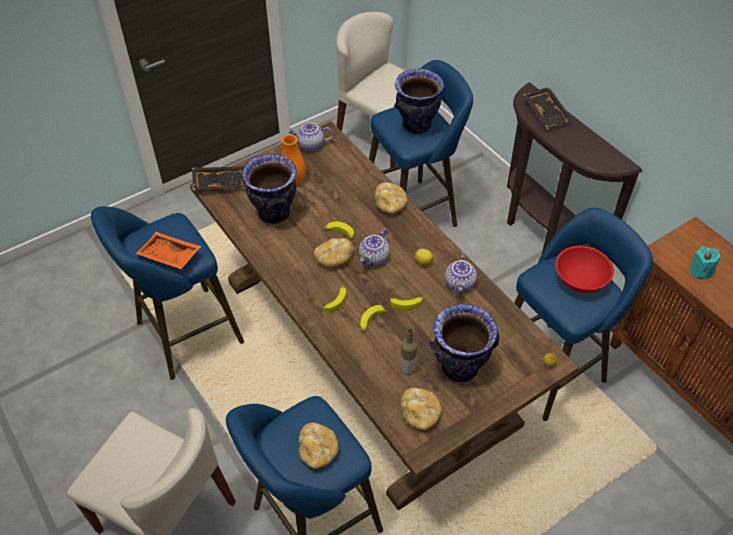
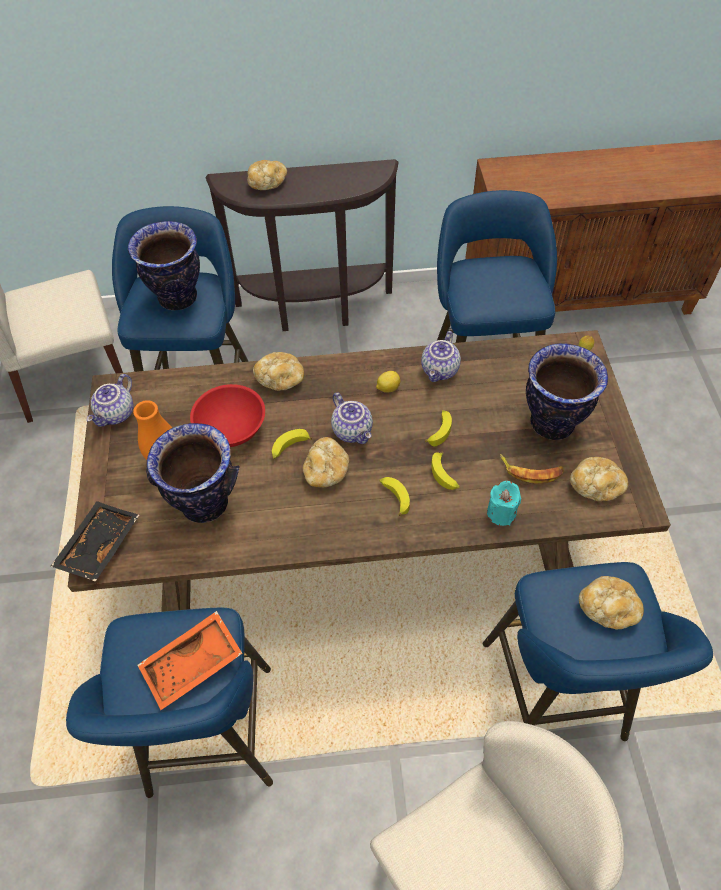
camera: 60 degrees left, 5 degrees up
(407, 369) = (531, 471): bottle -> banana
(460, 284) = (440, 370): teapot -> teapot turned 75 degrees clockwise
(548, 113) = (267, 183): black tray -> bread
(580, 280) = (496, 275): red bowl -> red bowl (231, 430)
(700, 271) = (544, 189): turquoise candle -> turquoise candle (501, 513)

